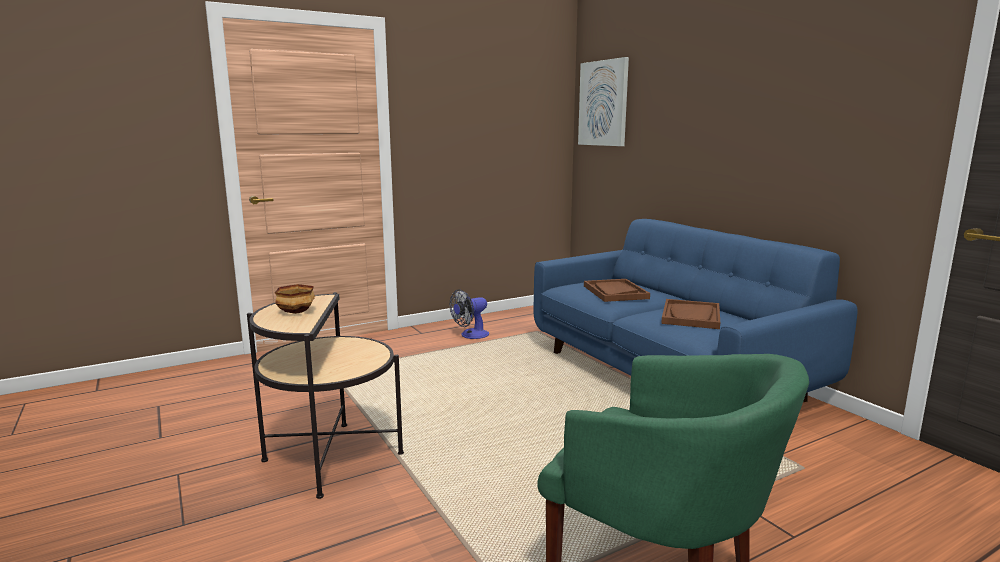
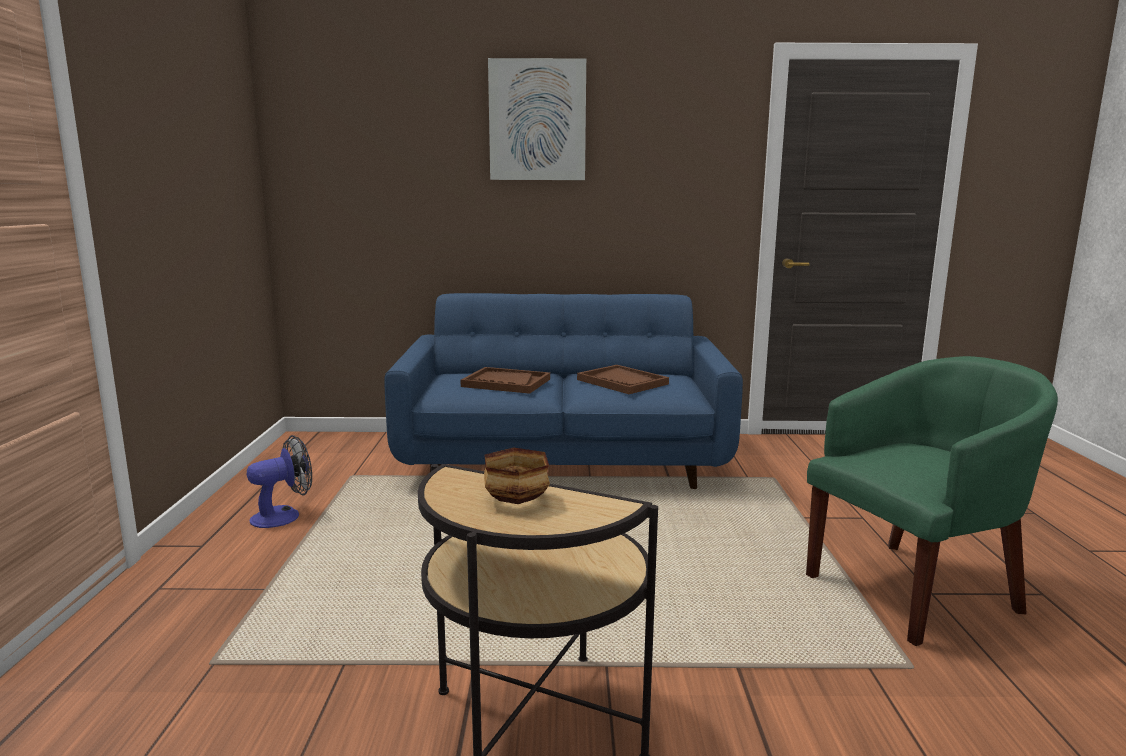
camera: 60 degrees left, 0 degrees up
(470, 335) = (284, 515): fan -> fan turned 120 degrees counterclockwise
(603, 103) = (328, 146): picture -> picture (537, 120)

